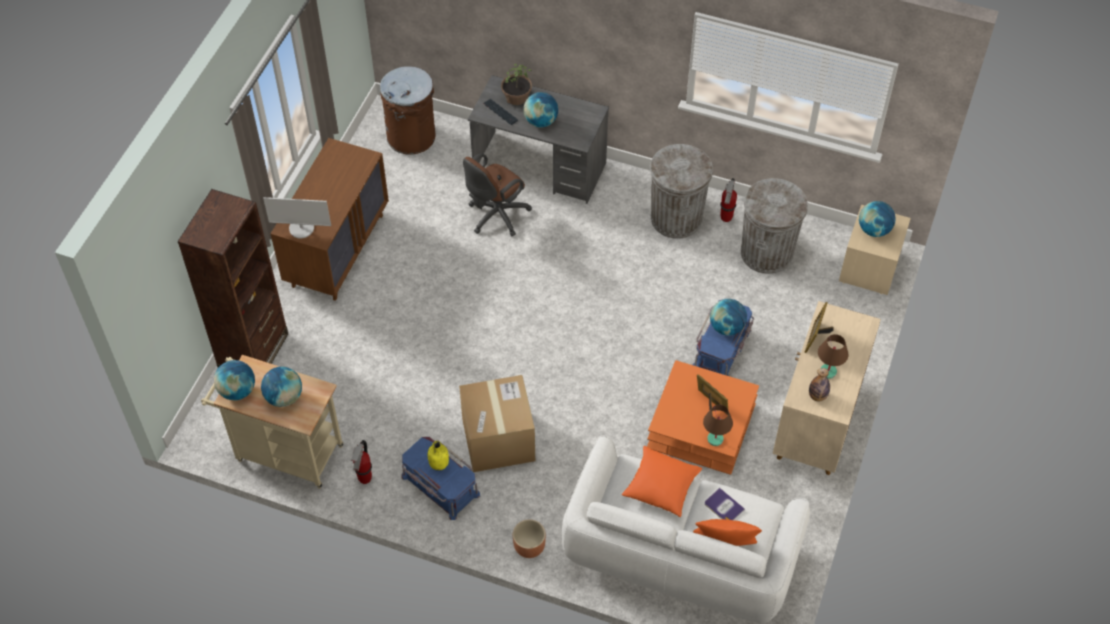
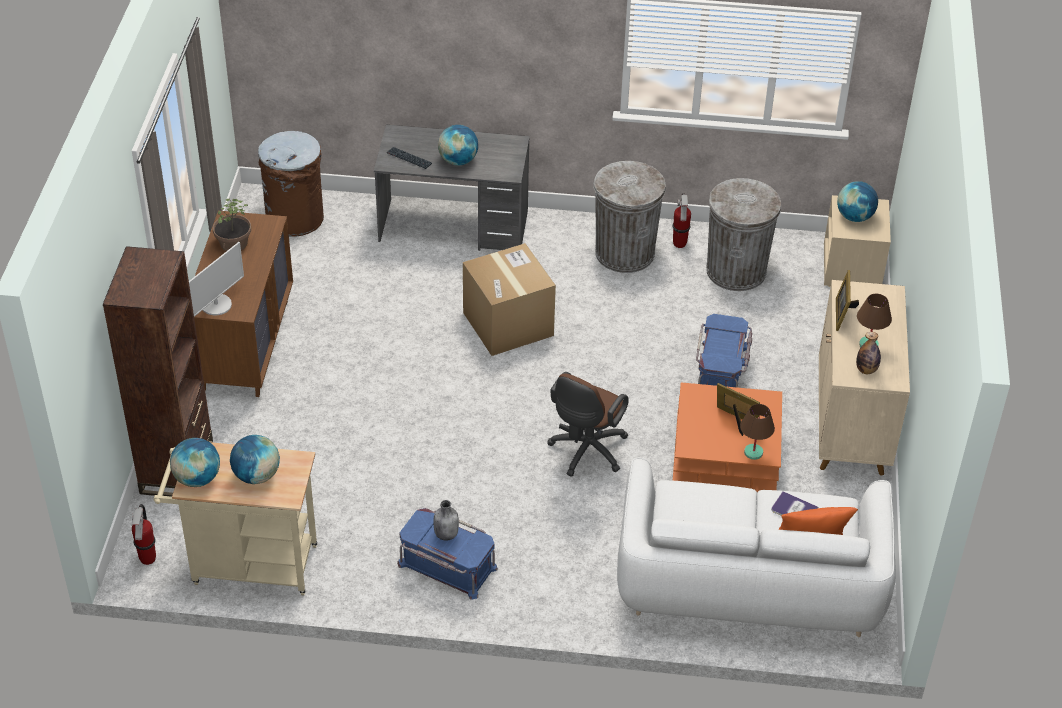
camera: 15 degrees left, 10 degrees down
(301, 228) = (216, 305): monitor -> monitor turned 45 degrees counterclockwise
(364, 479) = (354, 575): fire extinguisher -> fire extinguisher (147, 559)
(439, 464) = (446, 534): yellow bottle -> grey bottle
(495, 216) = (419, 282): brown office chair -> brown office chair (586, 452)
(498, 440) = (499, 506): cardboard box -> cardboard box (508, 324)
(516, 97) = (422, 141): potted plant -> potted plant (233, 243)
(529, 547) = (573, 610): brown planter -> none
(661, 487) = (717, 503): orange pillow -> none
(726, 327) = (725, 341): globe -> none

